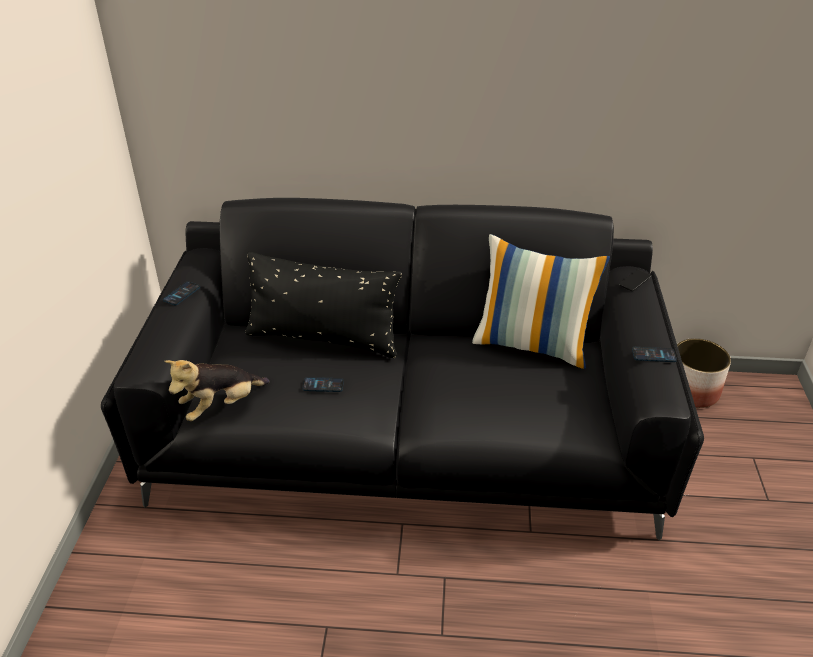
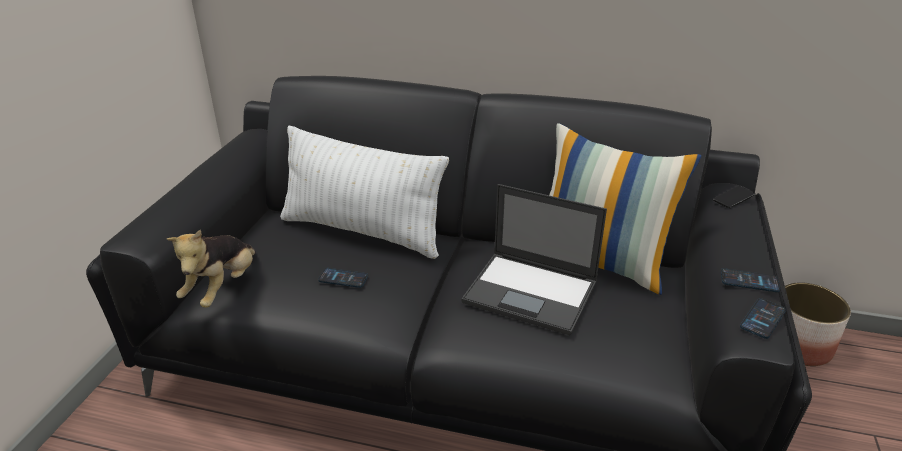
camera: 10 degrees right, 5 degrees down
(181, 294) = (215, 166): phone -> phone (762, 319)
(221, 406) = (222, 288): plush toy -> plush toy turned 45 degrees counterclockwise
(323, 339) = (362, 231): black pillow -> white pillow
(483, 379) = (532, 292): none -> laptop

